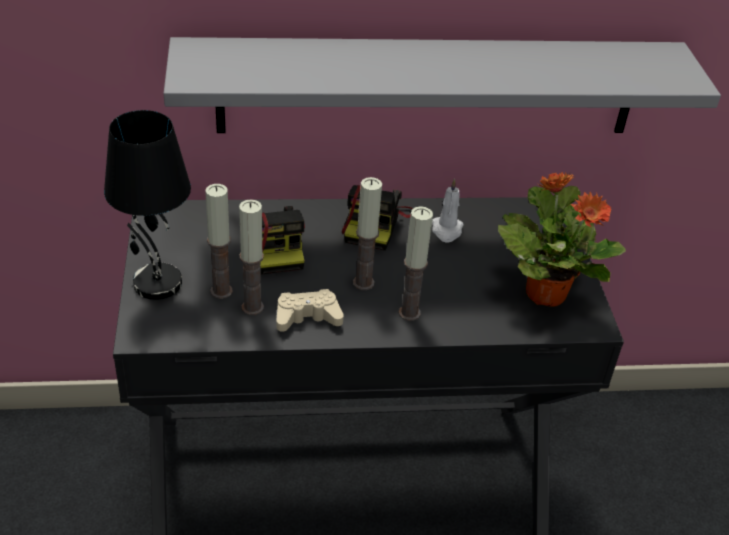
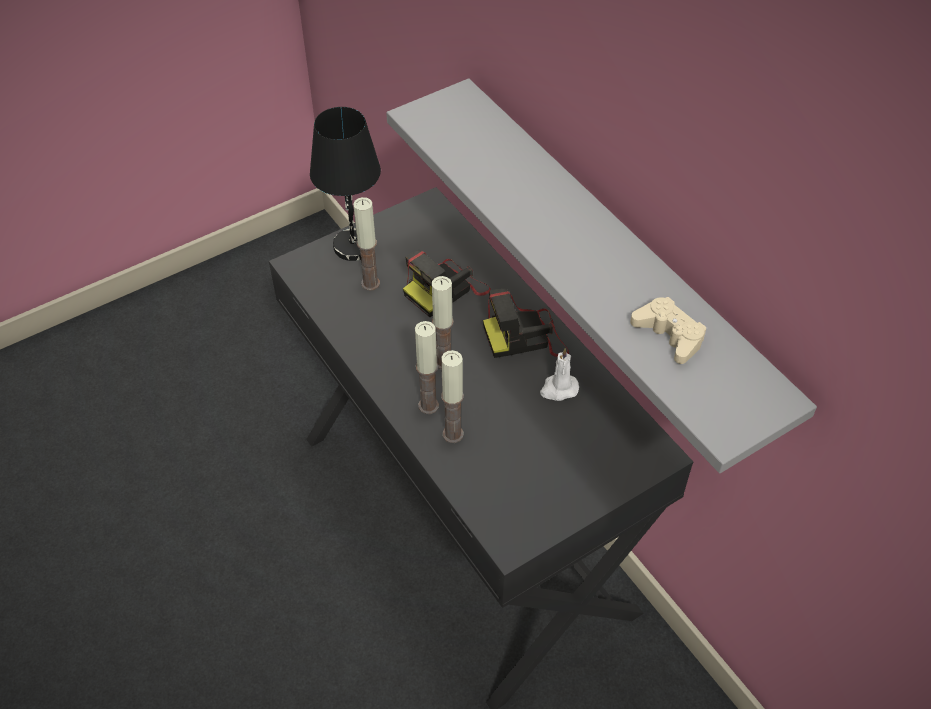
camera: 65 degrees right, 10 degrees up
(252, 307) = (365, 309): candle -> candle (453, 434)
(307, 317) = (377, 345): beige game controller -> beige game controller (669, 335)
(545, 292) = (527, 492): potted plant -> none

